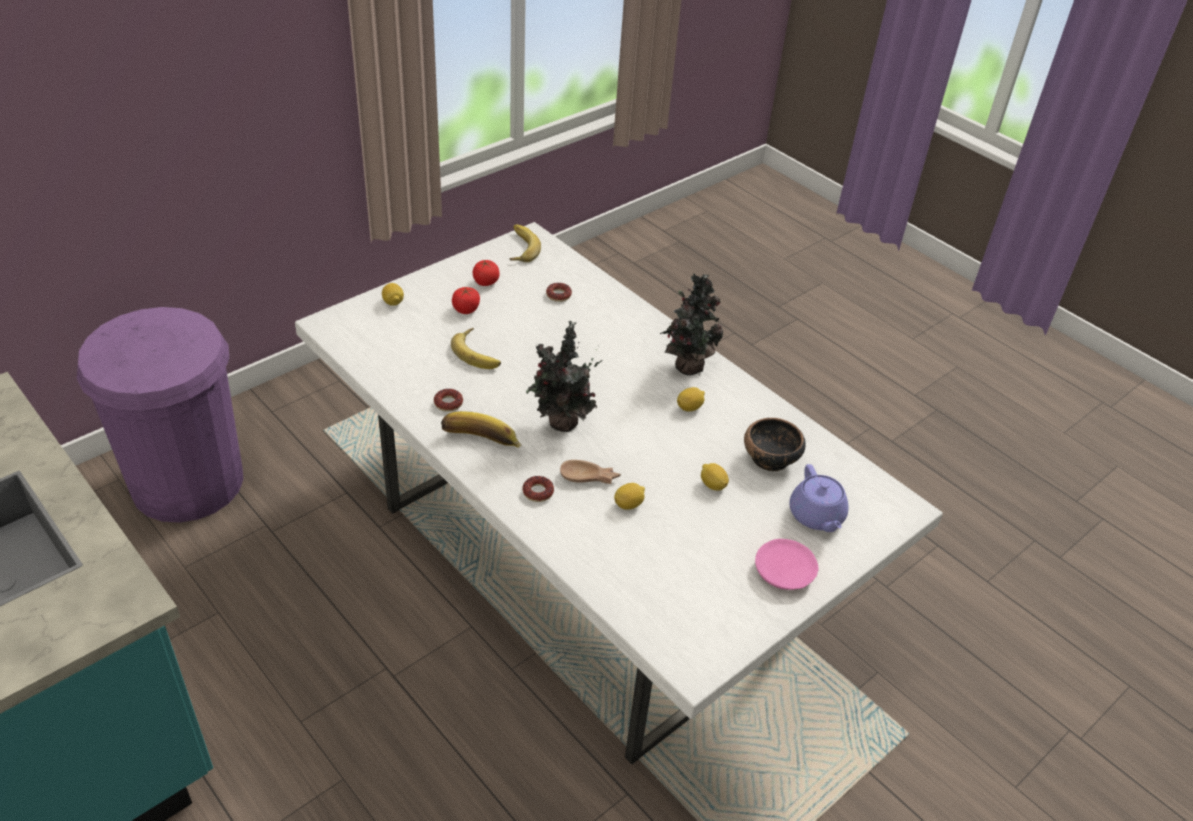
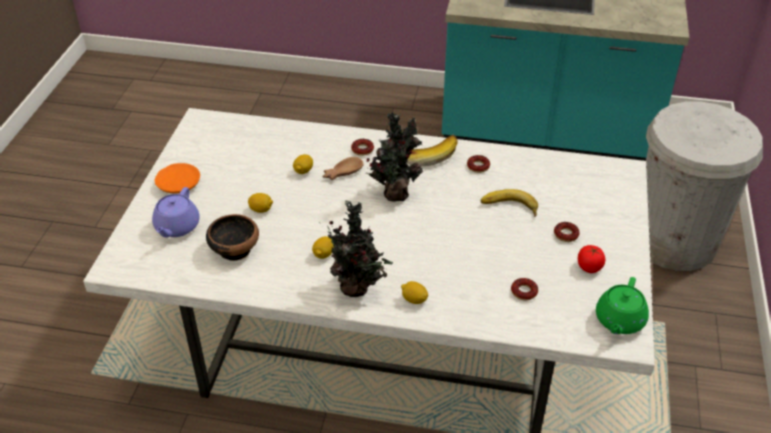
camera: 145 degrees right, 0 degrees up
(187, 482) = (673, 240): purple trash can -> white trash can
(393, 302) = (617, 209): lemon -> lemon (414, 299)
(466, 309) = (566, 234): tomato -> donut
(519, 247) = (619, 321): banana -> green teapot
(784, 572) = (178, 184): pink plate -> orange plate
(816, 516) = (176, 227): purple teapot -> purple teapot turned 120 degrees counterclockwise

